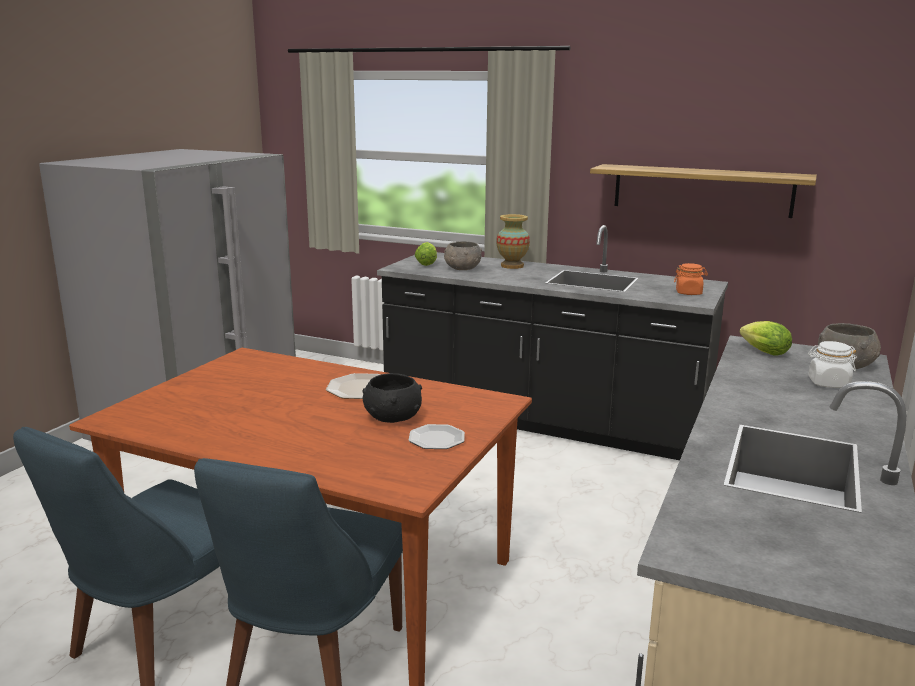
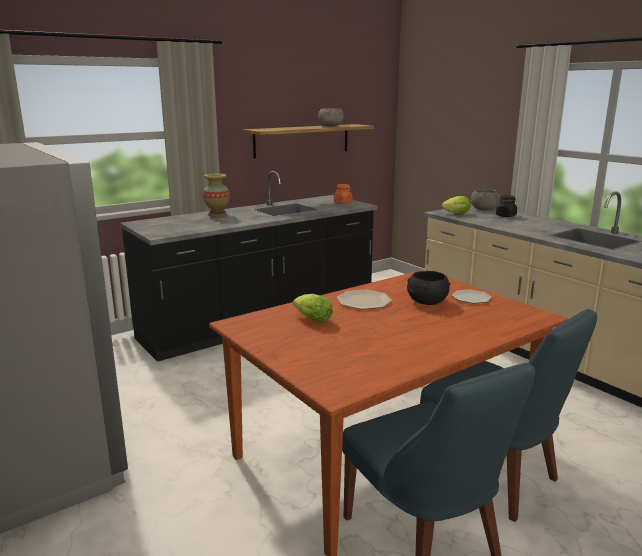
camera: 60 degrees left, 0 degrees up
(427, 263) = (163, 227): lettuce -> lettuce (311, 319)
(462, 269) = (199, 223): grey bowl -> grey bowl (330, 126)
(828, 383) = (505, 216): white jar -> black jar

